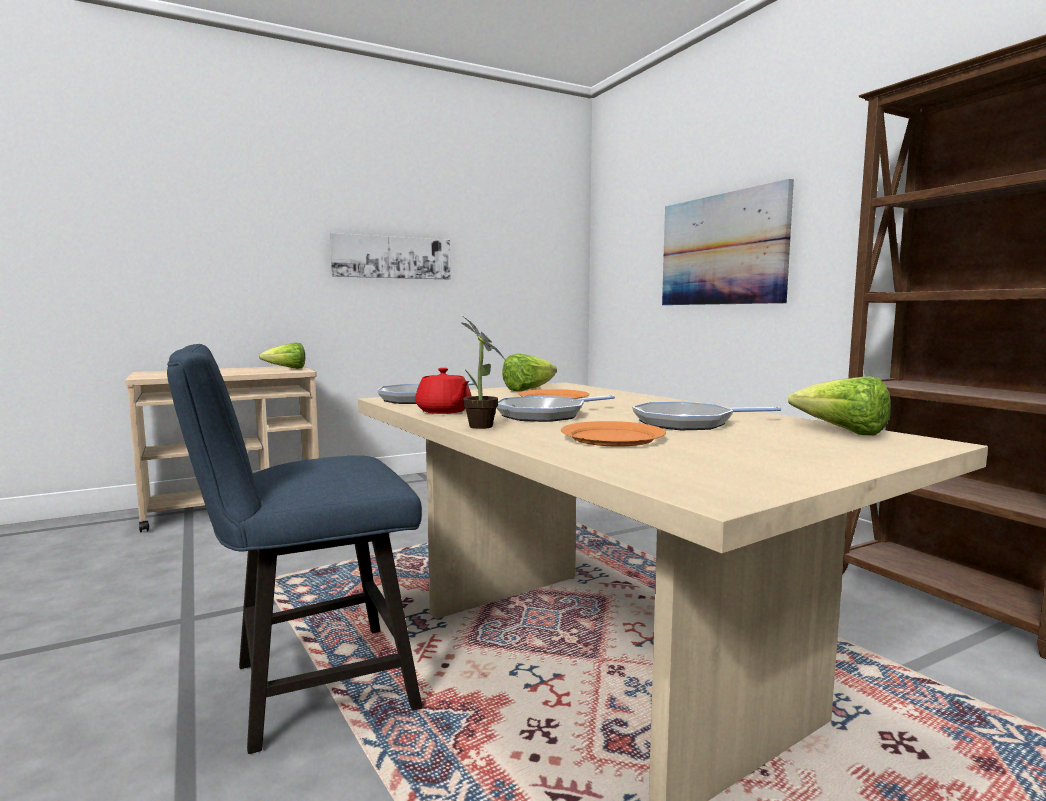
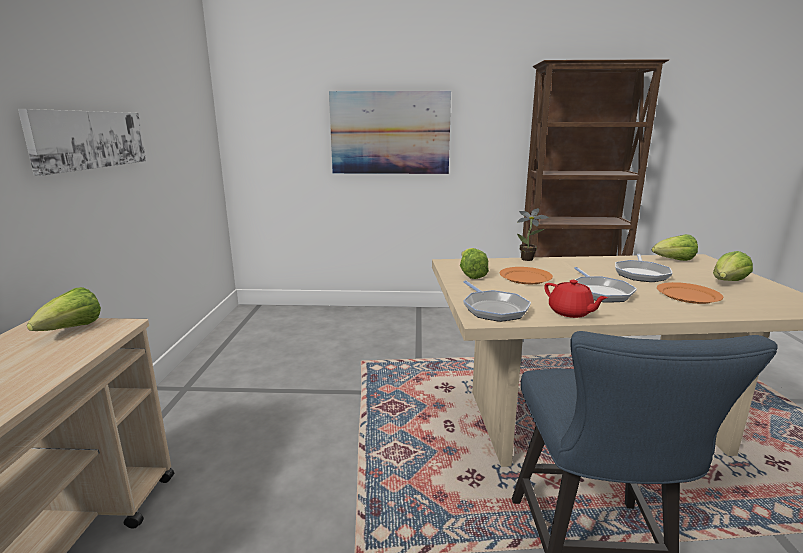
camera: 60 degrees left, 10 degrees up
(444, 411) = (571, 312): red teapot -> red teapot turned 60 degrees clockwise
(481, 427) = (647, 314): potted plant -> potted plant (529, 259)
(758, 453) = (727, 283): none -> lettuce

